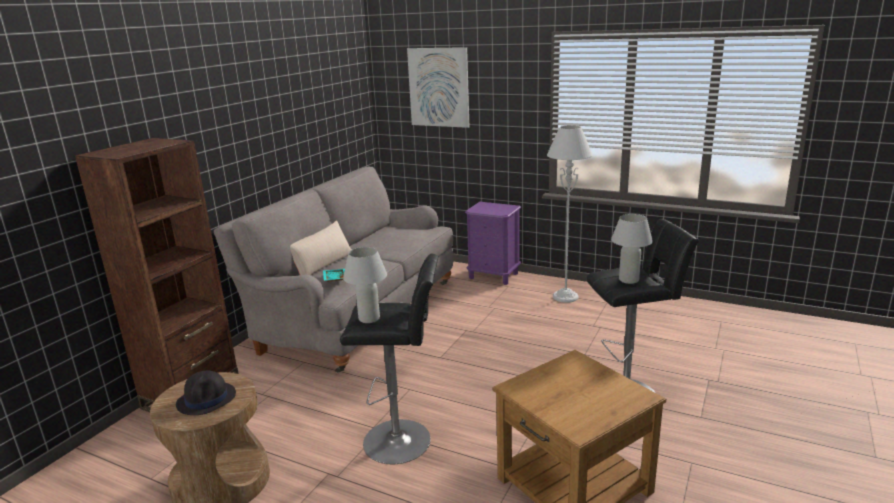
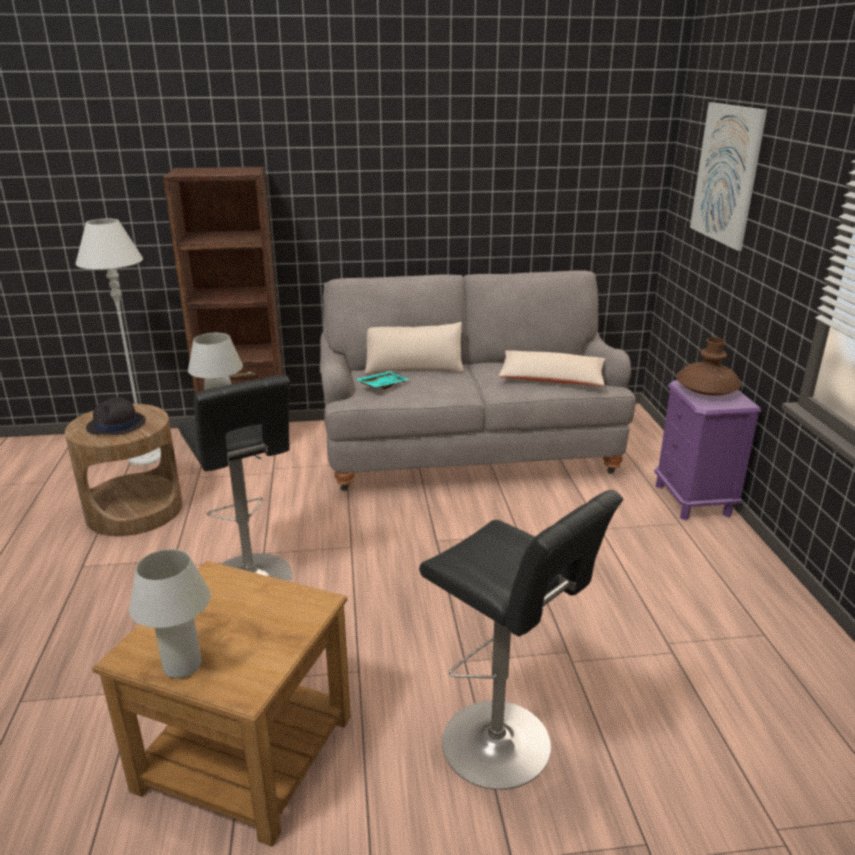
camera: 55 degrees right, 5 degrees up
(406, 236) = (551, 379): none -> beige pillow
(488, 208) = (706, 391): none -> brown vase
(565, 296) = (723, 585): grey floor lamp -> grey floor lamp (146, 456)
(629, 280) = (499, 558): white table lamp -> white table lamp (182, 666)

